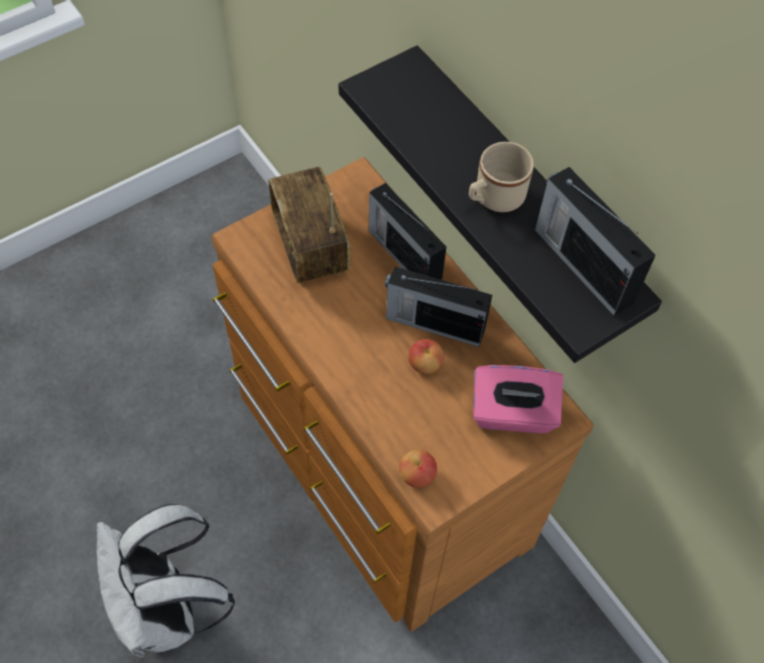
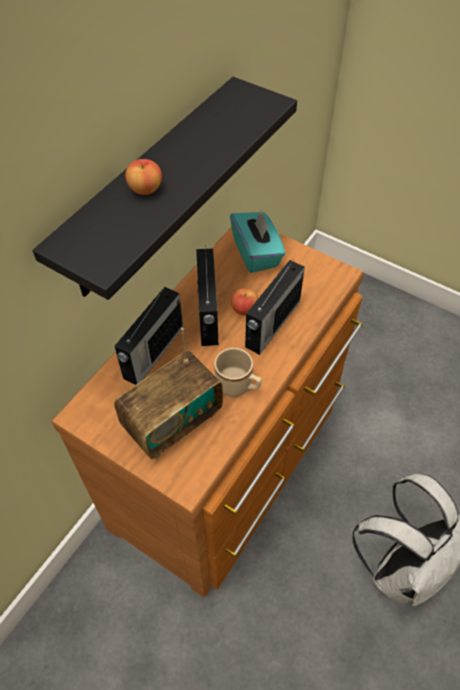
camera: 110 degrees left, 5 degrees down
(417, 475) = (330, 288): apple -> apple (145, 189)
(493, 199) = (192, 161): beige mug -> beige mug (238, 386)
(512, 413) = (256, 253): pink tissue box -> turquoise tissue box
(582, 264) = (225, 110): radio -> radio (271, 325)

